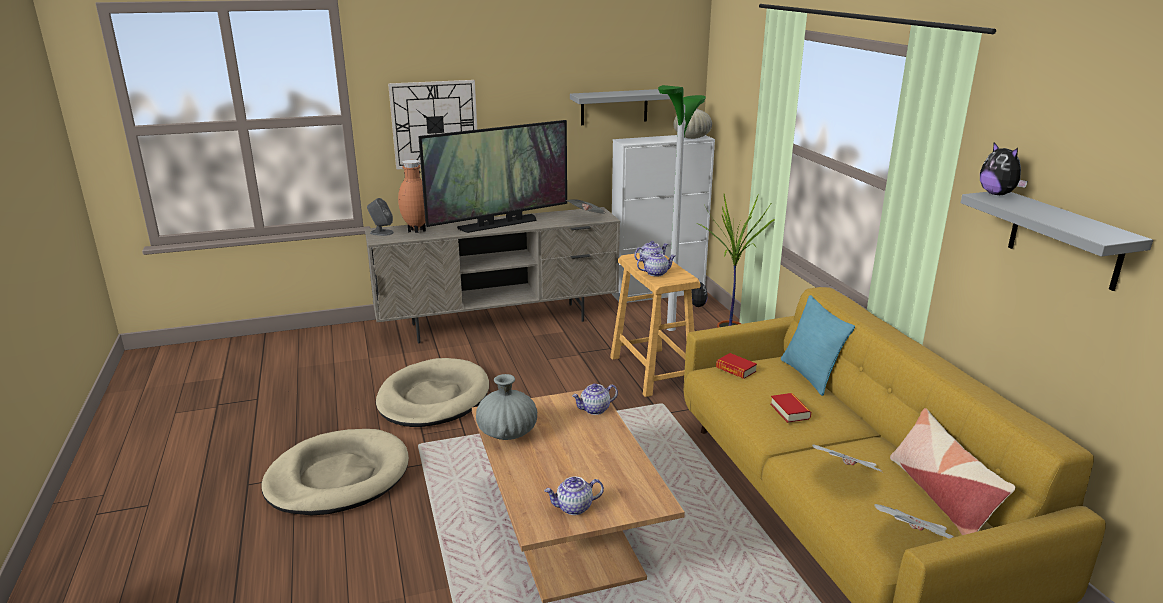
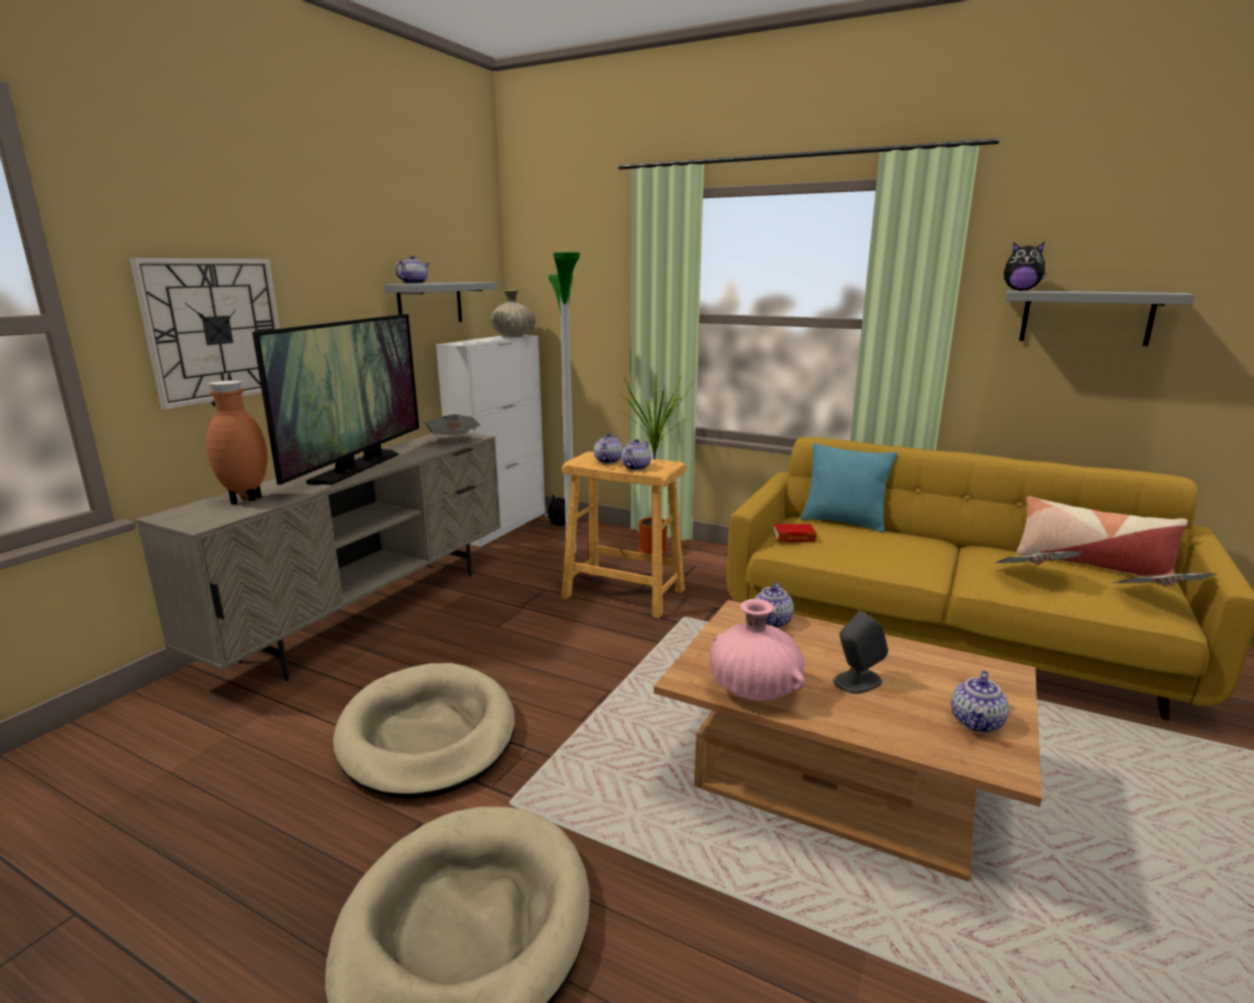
camera: 45 degrees left, 5 degrees down
(381, 232) = (183, 515): grey speaker -> grey speaker (857, 681)
(507, 433) = (754, 690): grey vase -> pink vase
(591, 94) = (414, 283): none -> teapot
(790, 411) = (900, 550): book -> none

